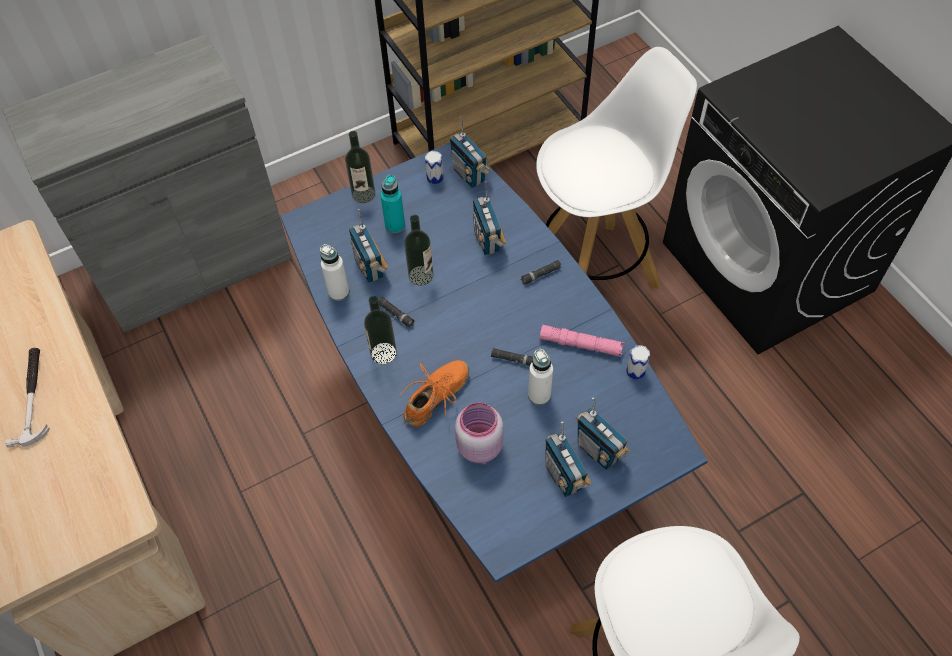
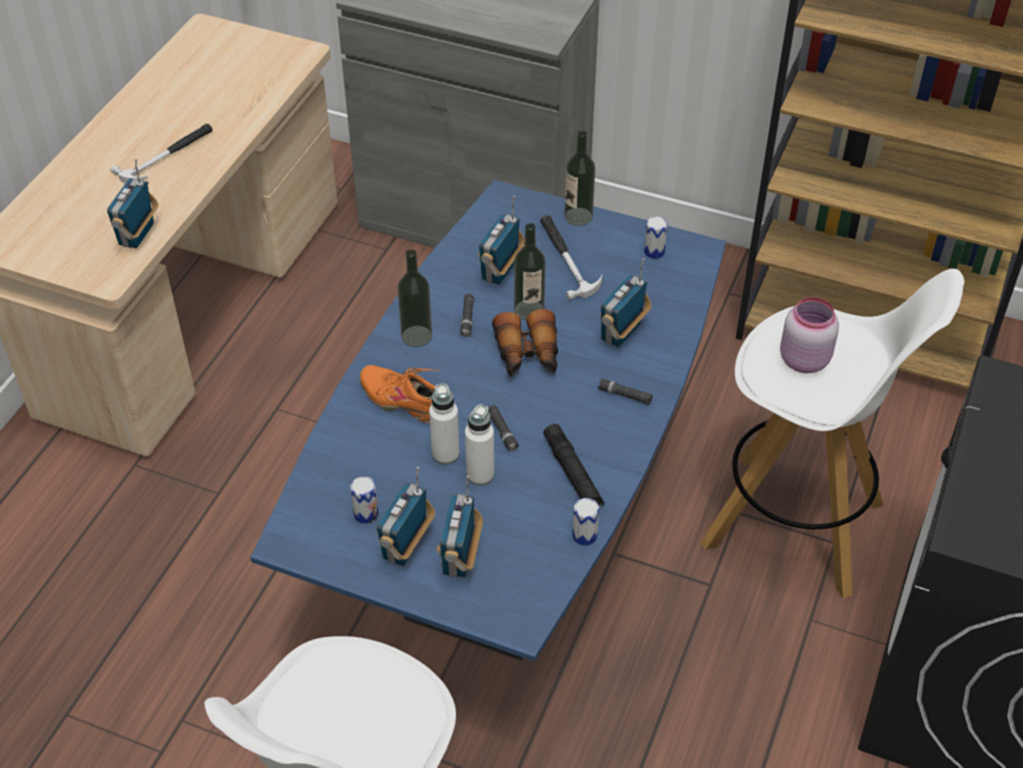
camera: 50 degrees right, 10 degrees down
(338, 292) = (451, 267): white bottle -> white bottle (445, 454)
(395, 225) = (566, 258): turquoise bottle -> hammer
(436, 397) = (405, 400): orange shoe -> orange shoe turned 150 degrees counterclockwise
(460, 302) = (527, 355): none -> binoculars
(469, 175) = (686, 273): radio -> radio (138, 235)
(478, 446) = (380, 461): pink jar -> pink jar (803, 359)
(517, 483) = (366, 514): none -> can
(581, 344) = (572, 473): pink flashlight -> black flashlight

